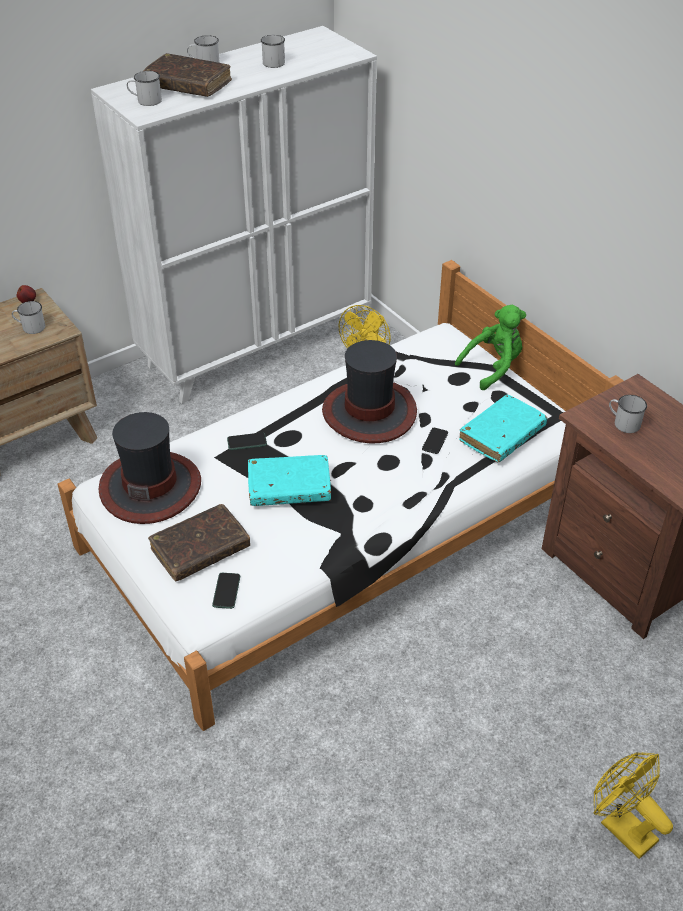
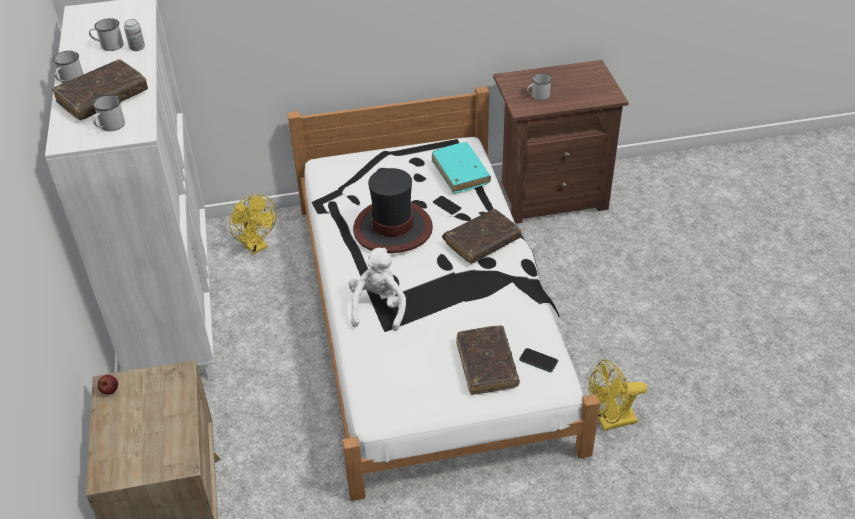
camera: 65 degrees left, 0 degrees up
(30, 327) = (156, 396): white mug -> none
(150, 487) = (396, 380): hat -> none
(247, 442) = (378, 307): phone -> white plush toy
(278, 74) = (137, 48): none -> can
(289, 488) = (449, 296): turquoise book -> none
(392, 488) = (482, 242): none -> brown book
(493, 367) = (383, 153): green plush toy -> none
(621, 826) = (737, 272): yellow fan -> yellow fan (610, 421)

